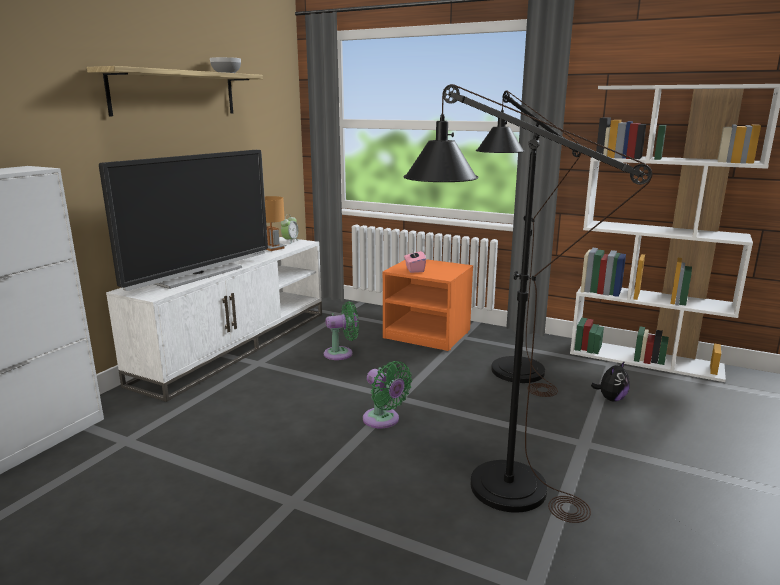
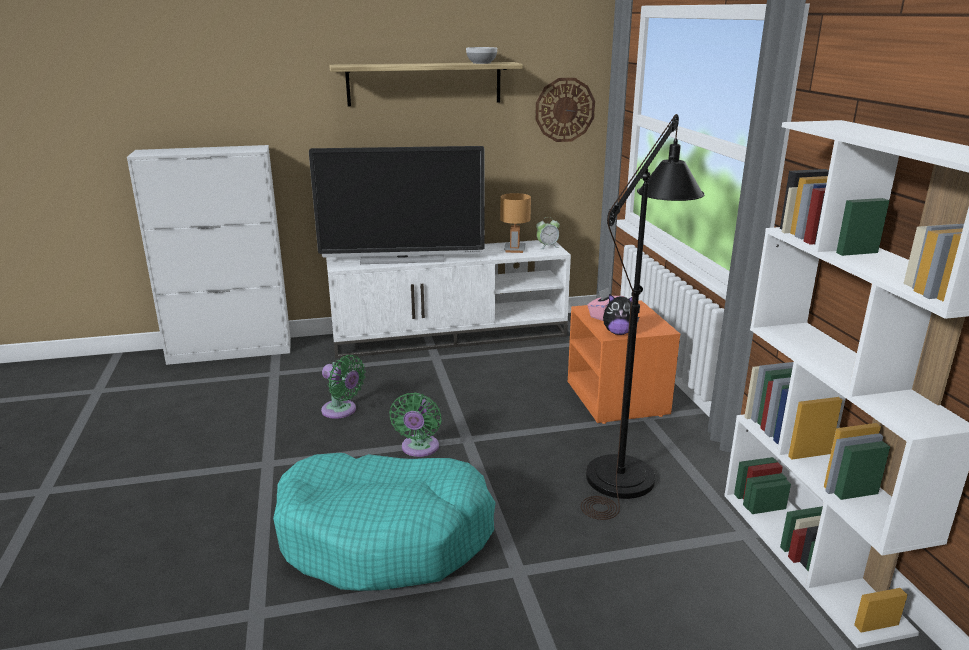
camera: 50 degrees right, 5 degrees up
(273, 120) = (564, 110): none -> wall clock
(341, 353) = (506, 379): green fan -> green fan (341, 411)
(487, 480) = (385, 536): black floor lamp -> turquoise dog bed
(611, 399) = (648, 560): plush toy -> plush toy (618, 332)

